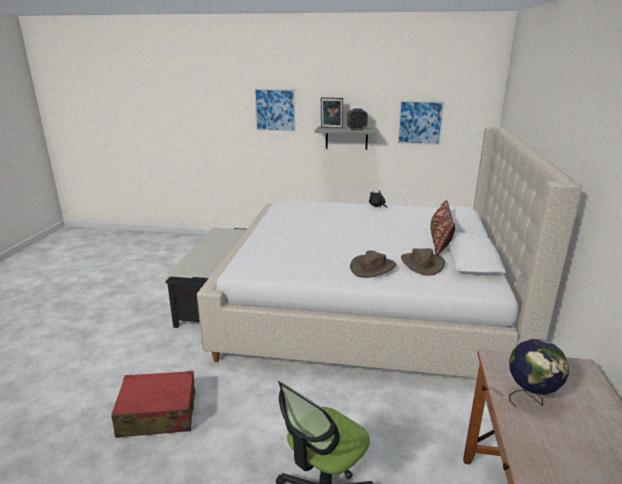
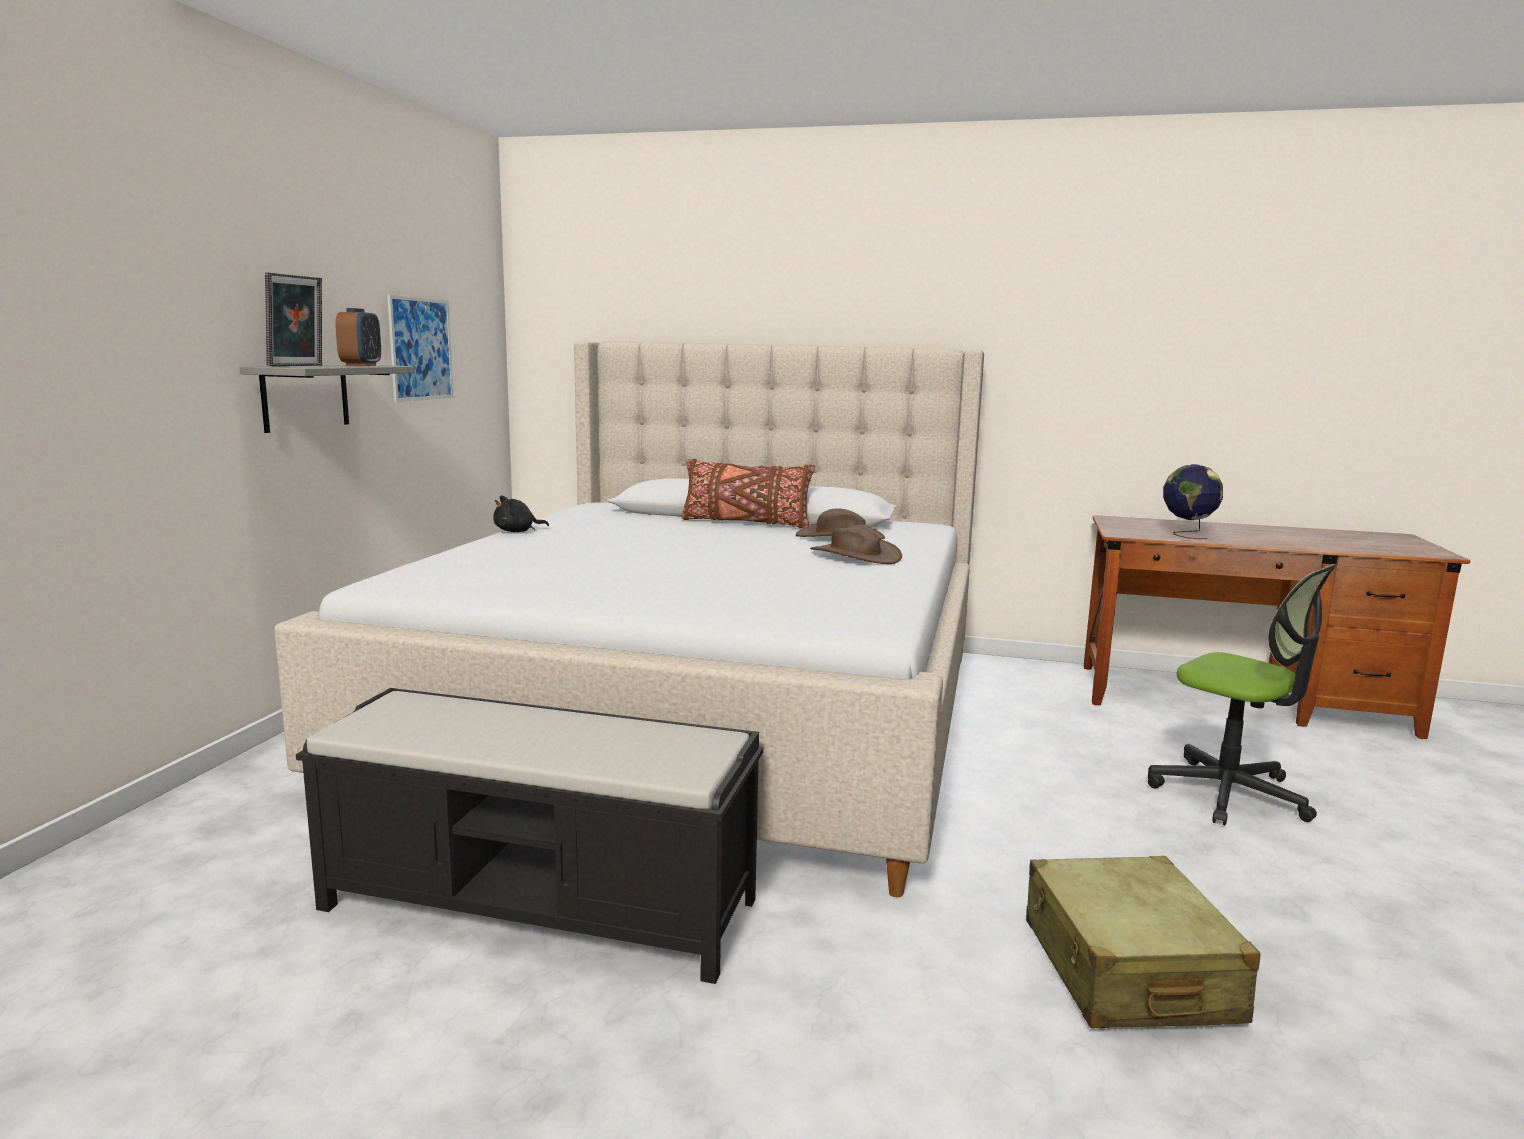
camera: 85 degrees left, 10 degrees down
(157, 414) = (1128, 971): red suitcase -> beige suitcase
(275, 110) = (111, 312): picture -> none

